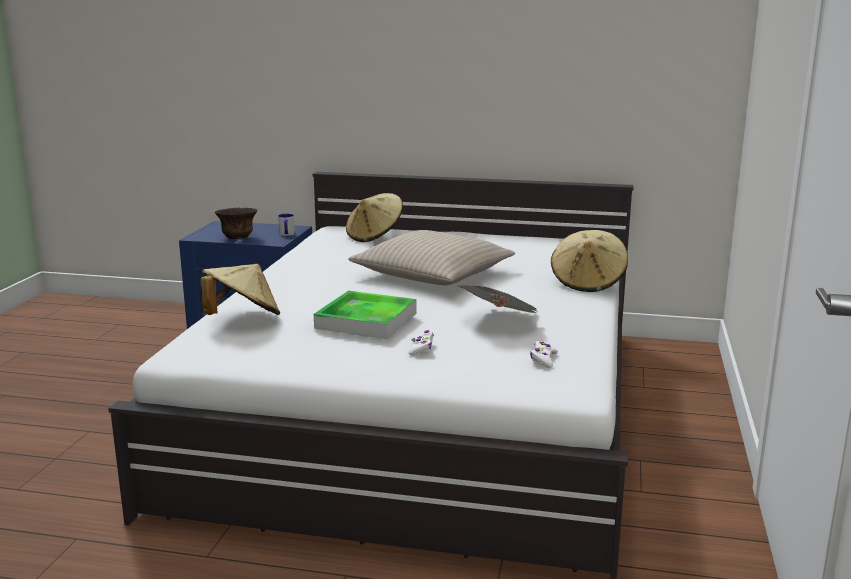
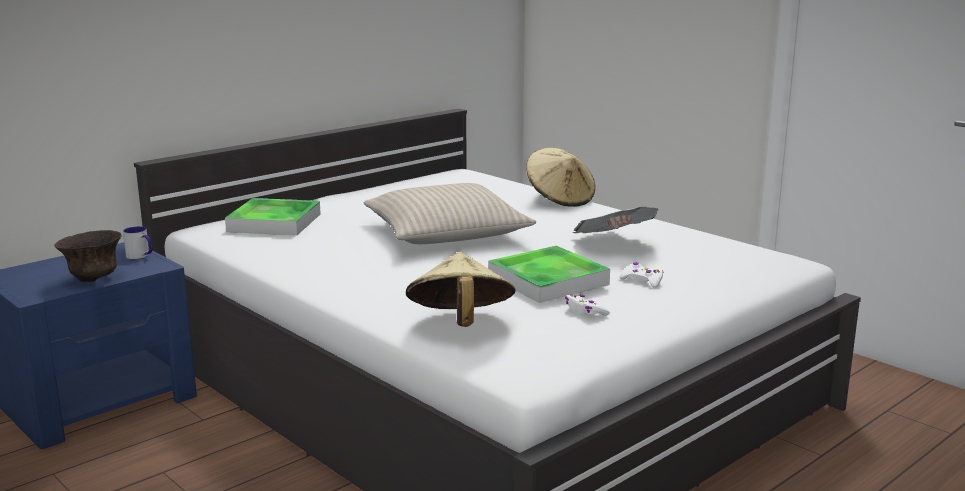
camera: 55 degrees left, 0 degrees up
(375, 236) = (274, 222): beige hat -> tray
(543, 359) = (718, 254): white game controller -> white game controller (585, 311)

